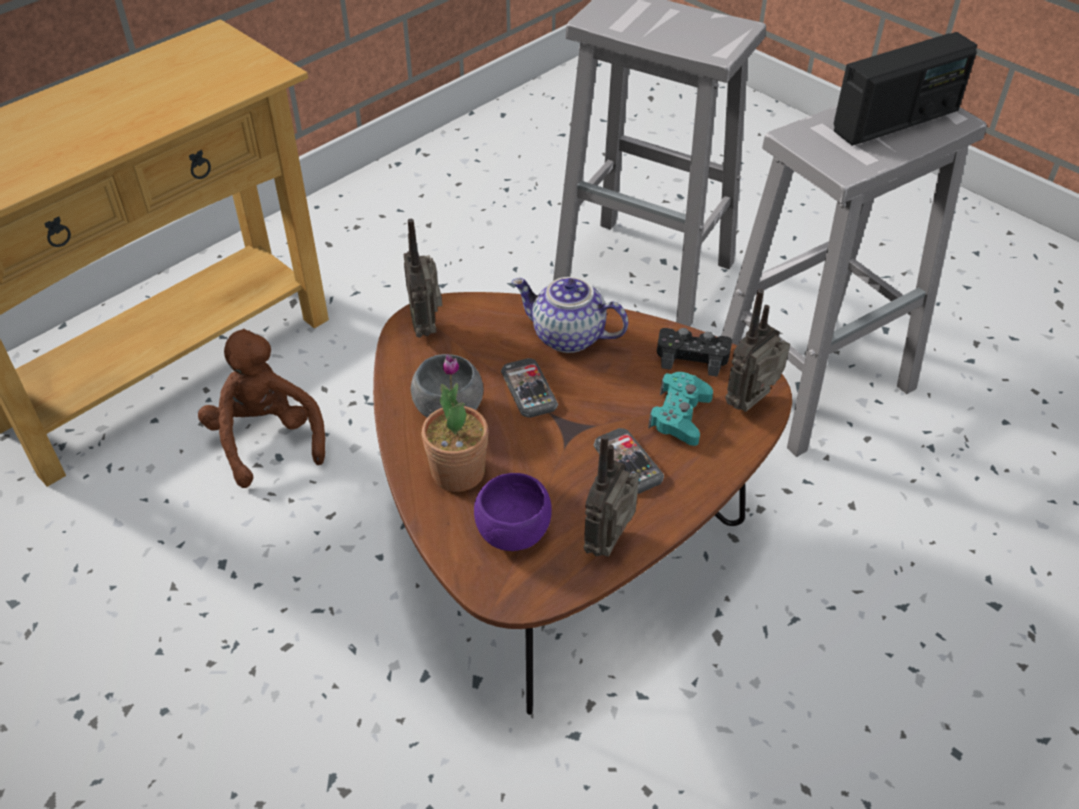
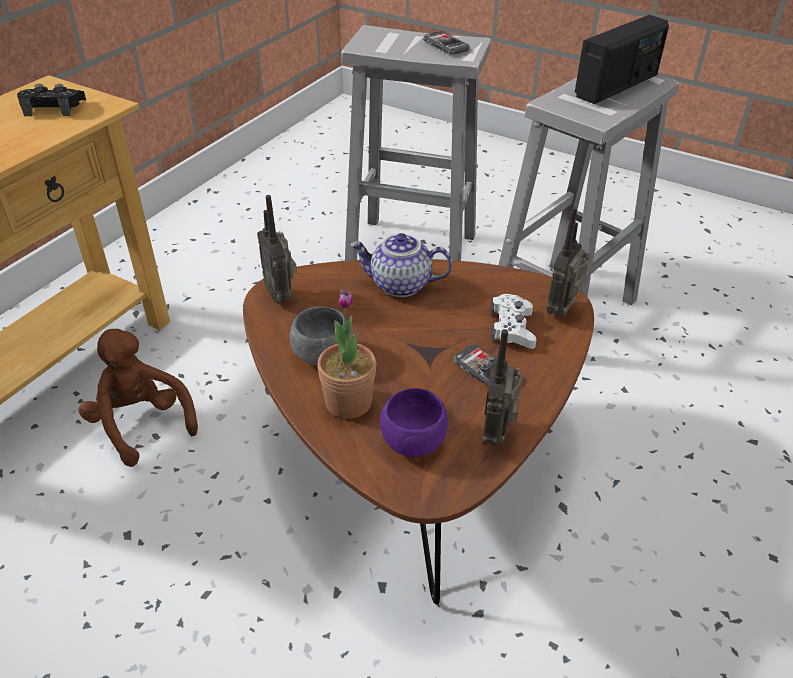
camera: 15 degrees left, 5 degrees down
(529, 389) = (384, 329): phone -> phone (446, 45)
(680, 415) = (512, 328): turquoise game controller -> white game controller
(692, 356) = (503, 284): black game controller -> black game controller (53, 108)

